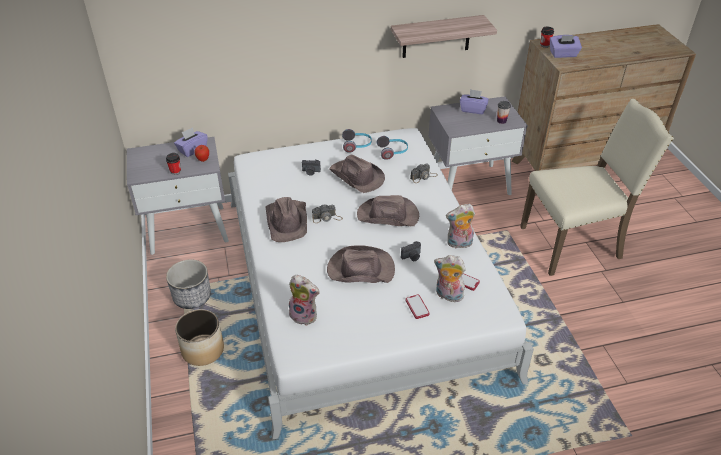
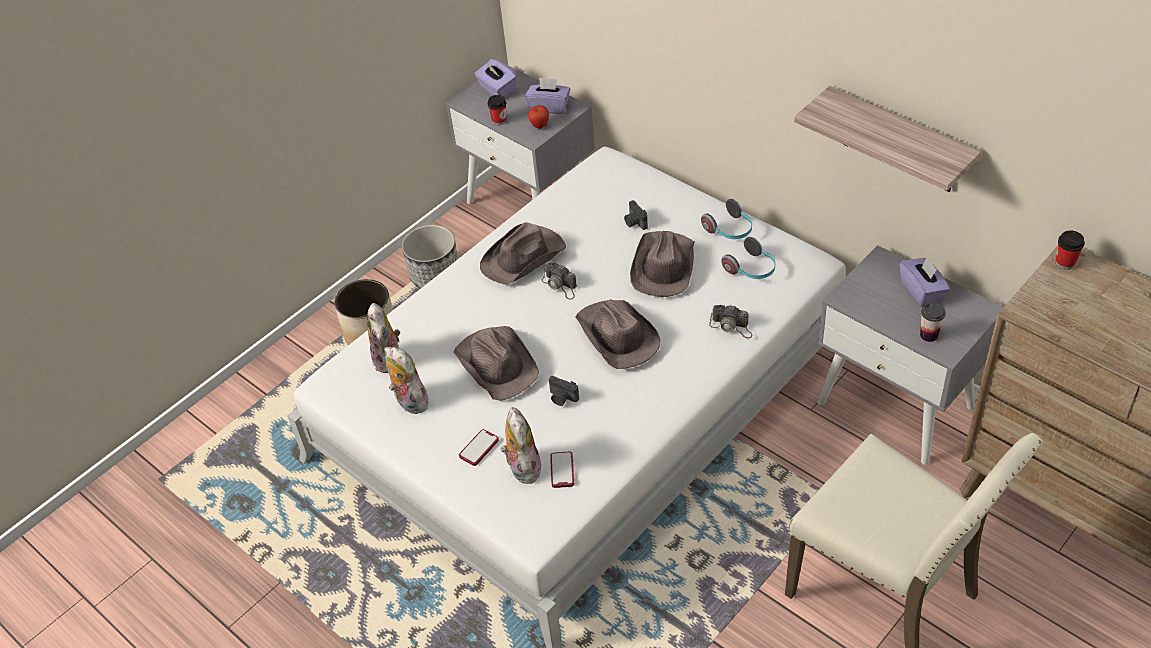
camera: 60 degrees right, 5 degrees up
(459, 244) = (629, 431): plush toy -> plush toy (409, 401)
(563, 54) = (1060, 295): purple tissue box -> purple tissue box (497, 89)

